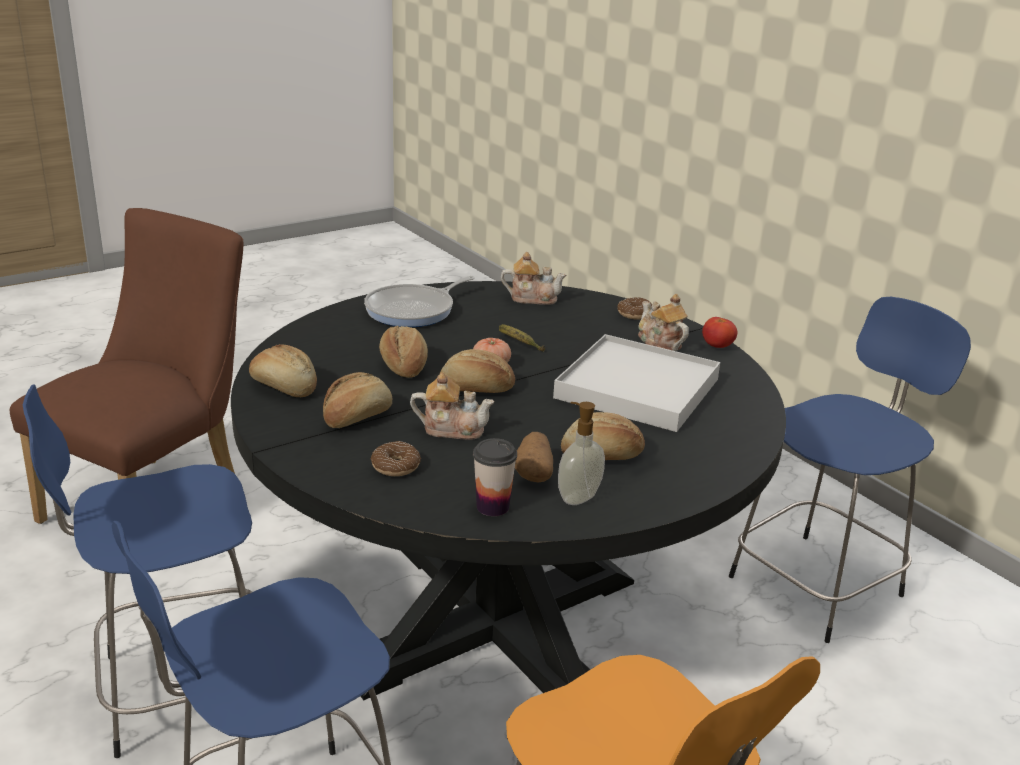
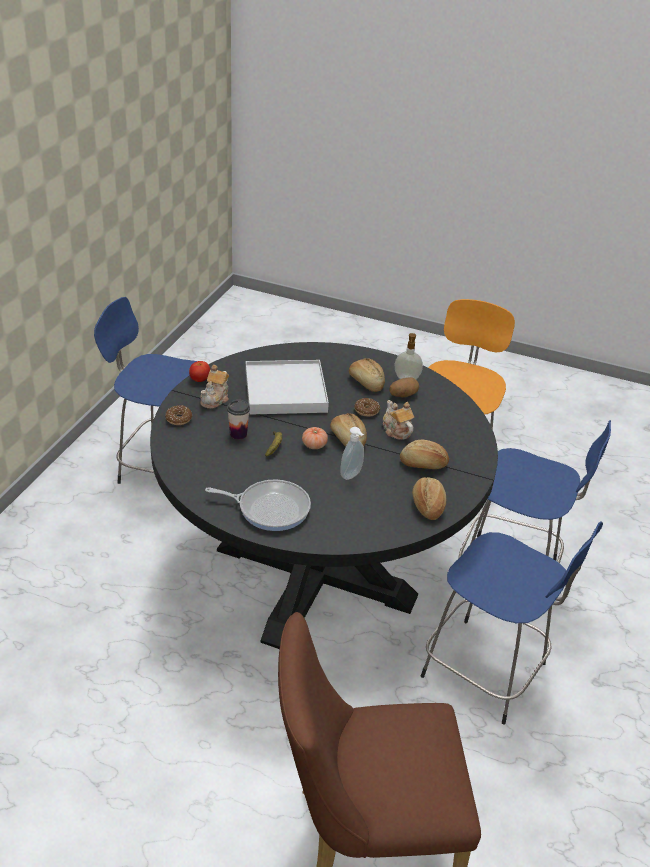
camera: 125 degrees left, 10 degrees up
(395, 466) = (447, 432): donut -> donut (366, 411)
(403, 366) = (352, 475): bread -> soap dispenser
(492, 507) = (441, 396): cup -> cup (238, 434)
(532, 298) = (193, 467): teapot -> none

